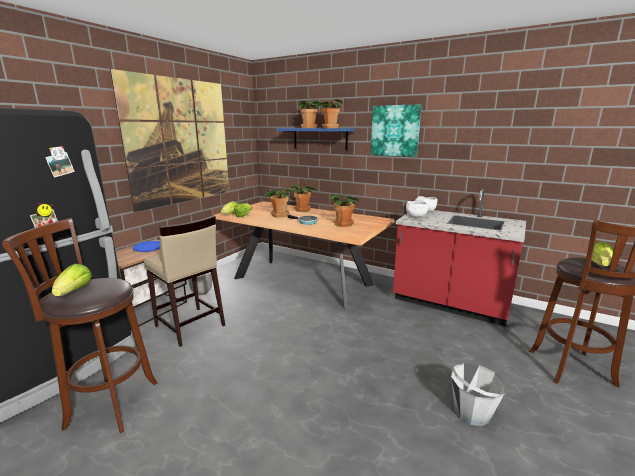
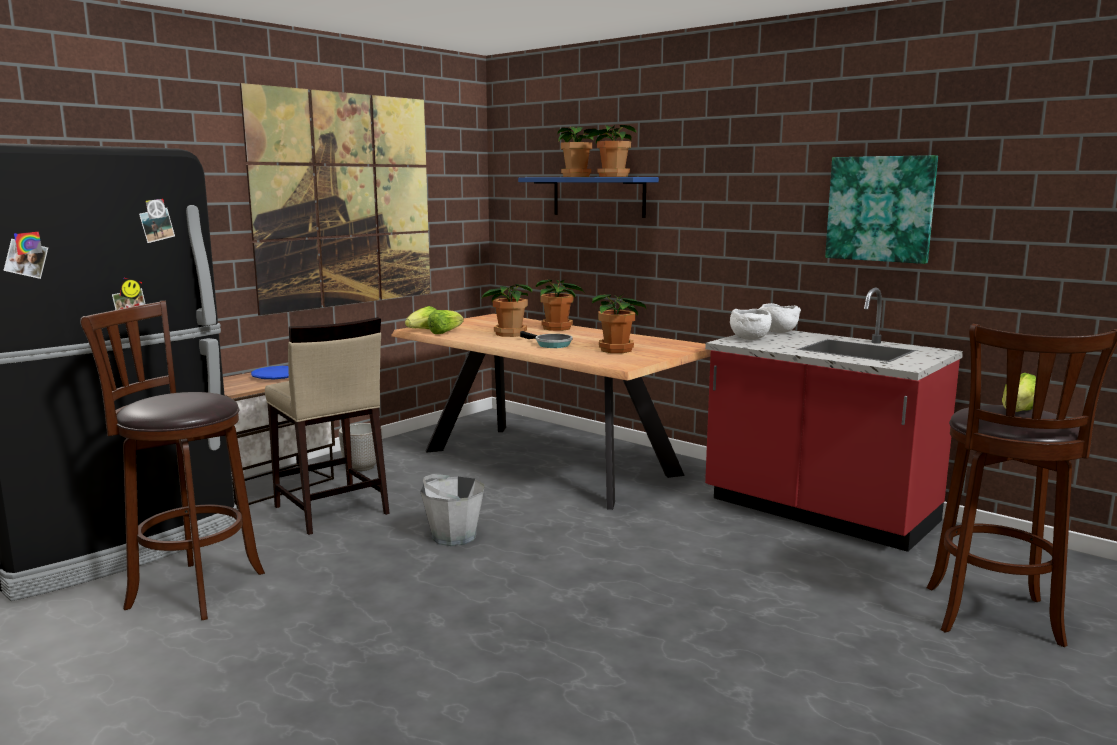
camera: 10 degrees right, 5 degrees down
(74, 291) = (160, 401): lettuce -> none
(395, 131) = (727, 181): picture -> picture (880, 209)
(471, 412) = (758, 650): grey bucket -> grey bucket (453, 536)

